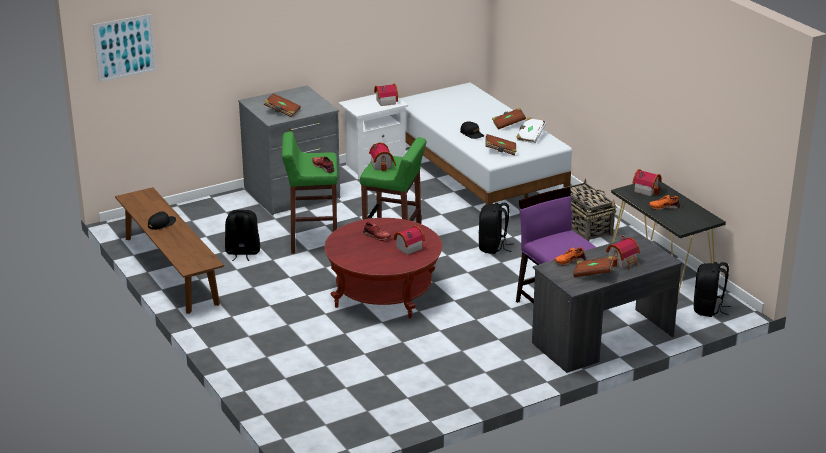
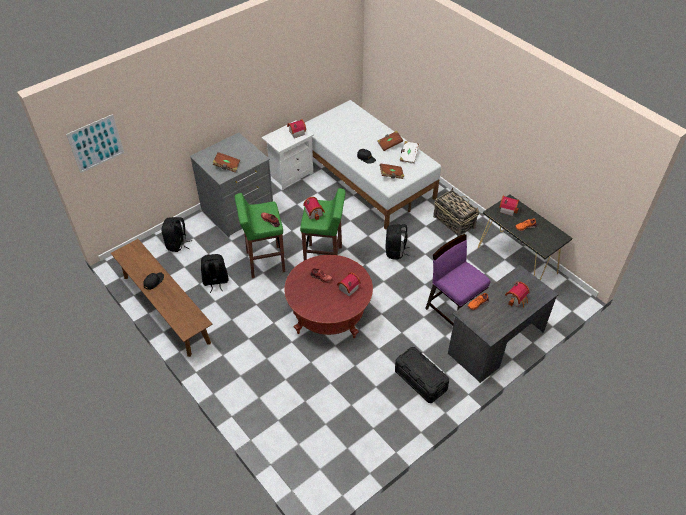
camera: 10 degrees left, 20 degrees up
(485, 363) = (420, 380): none -> black storage box
(593, 274) = (498, 316): brown book -> none
(708, 309) = (559, 298): black backpack -> black backpack (177, 244)

